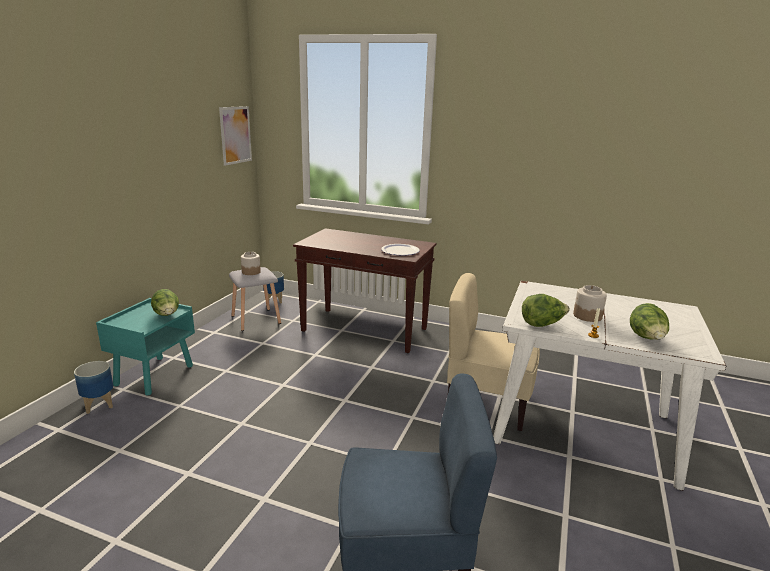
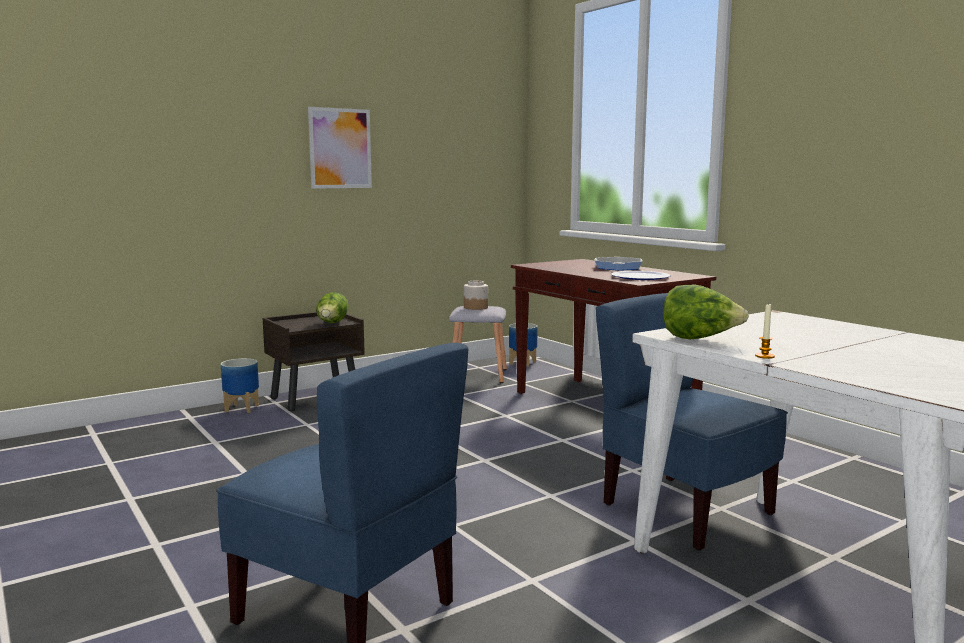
camera: 35 degrees right, 10 degrees down
(155, 375) = (316, 398): turquoise nightstand -> brown nightstand
(235, 135) = (493, 138): picture -> picture (340, 148)
(367, 239) = (618, 267): none -> frying pan
(486, 403) = (684, 510): beige chair -> blue chair
(587, 316) = (806, 343): jar -> none
(647, 339) = (867, 371): lettuce -> none

